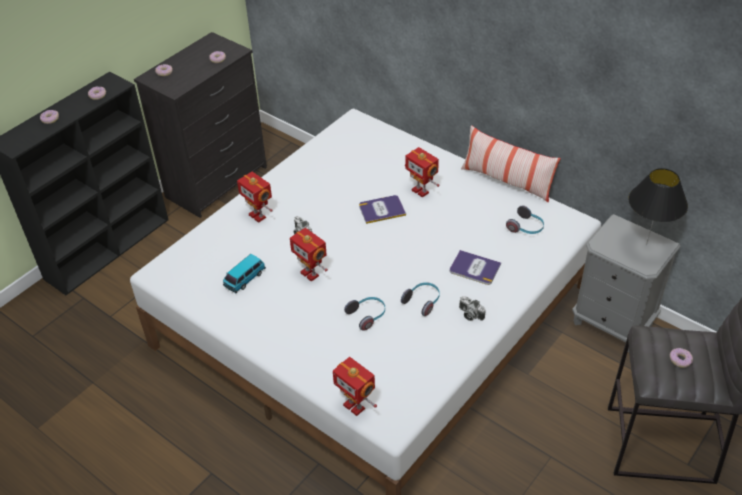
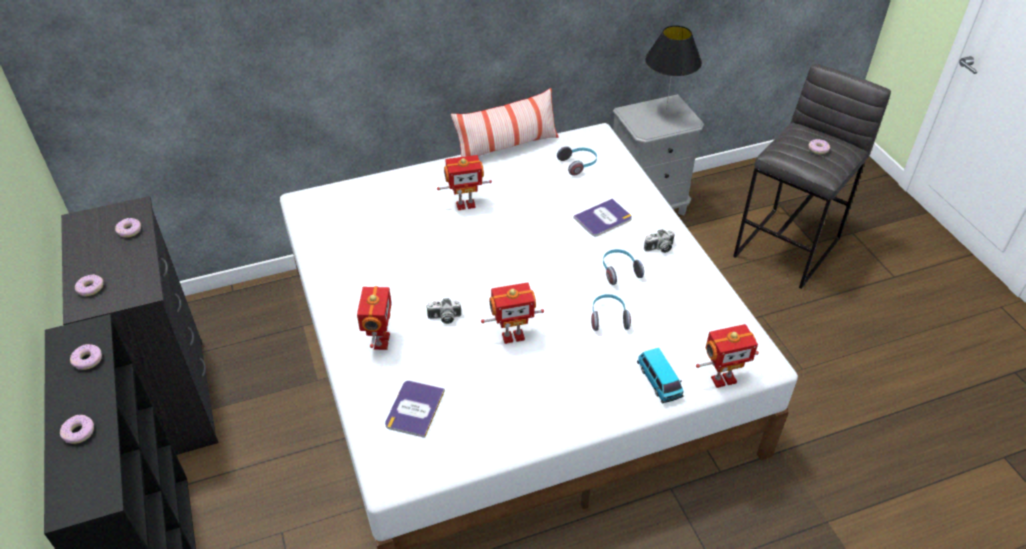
camera: 60 degrees left, 0 degrees up
(244, 279) = (474, 394): toy car -> toy car (659, 382)
(258, 215) = (380, 341): toy robot -> toy robot turned 75 degrees counterclockwise
(382, 210) = (466, 242): book -> book (414, 409)

